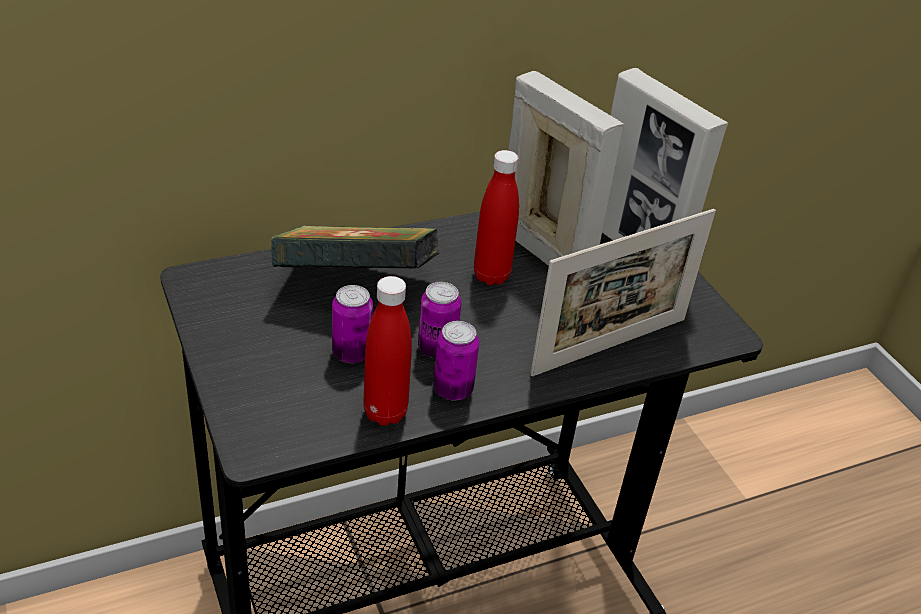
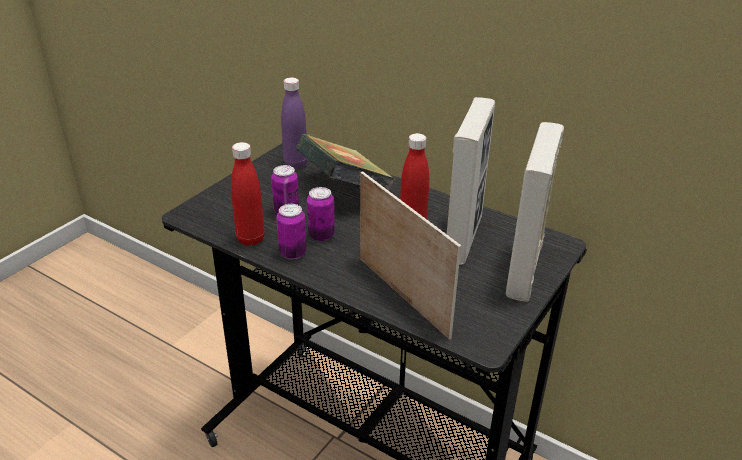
camera: 60 degrees right, 5 degrees down
(238, 292) = (295, 164): none -> purple bottle
(610, 346) = (402, 296): picture frame -> picture frame turned 150 degrees counterclockwise

